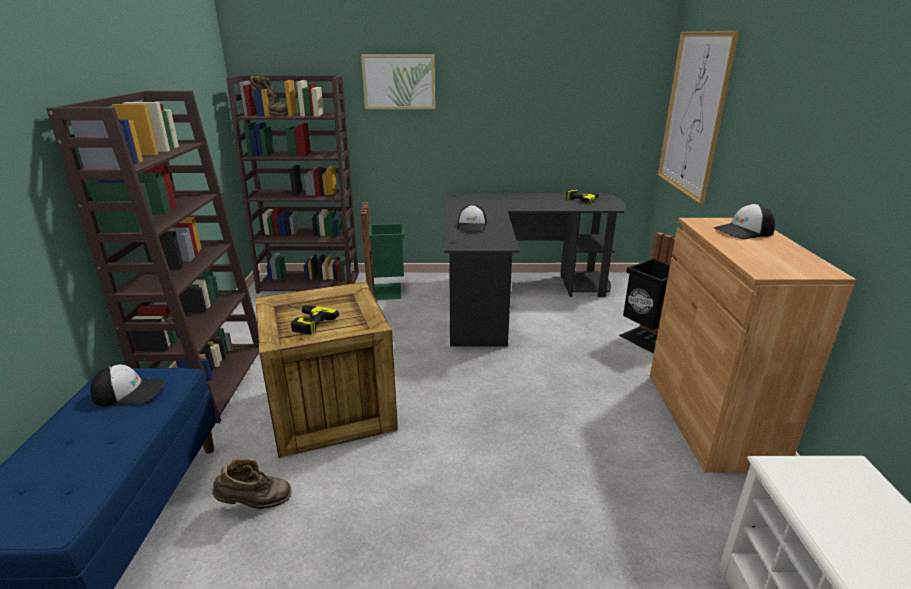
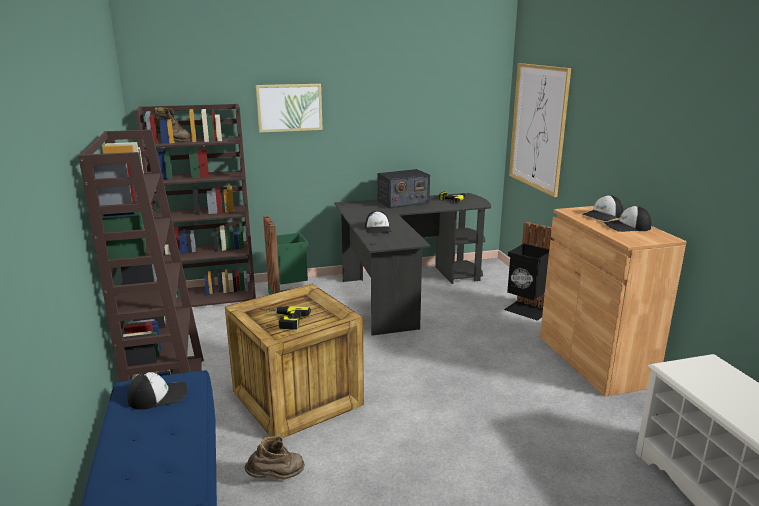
camera: 15 degrees left, 5 degrees down
(522, 198) = (402, 202): none -> radio
(771, 250) = (627, 227): none -> cap

